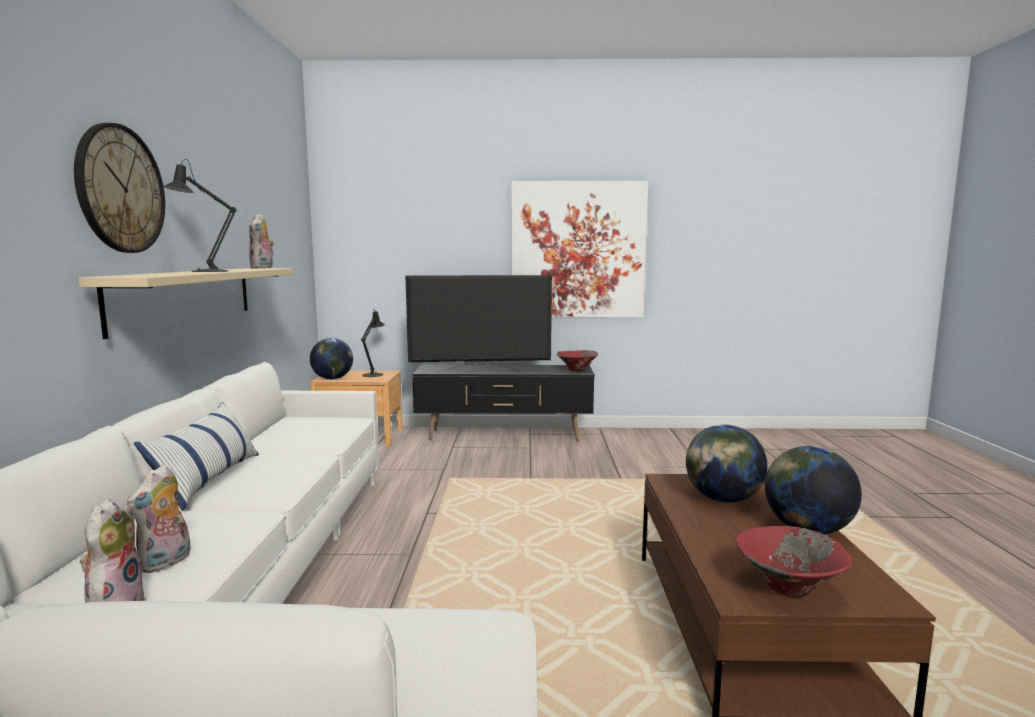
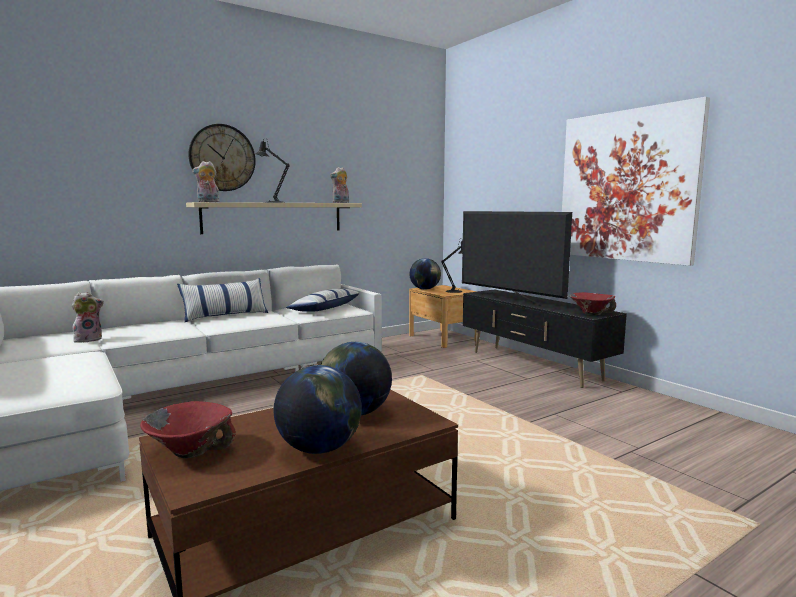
camera: 55 degrees right, 0 degrees up
(166, 562) = (129, 334): plush toy -> plush toy (207, 202)
(313, 428) = (326, 309): none -> pillow

